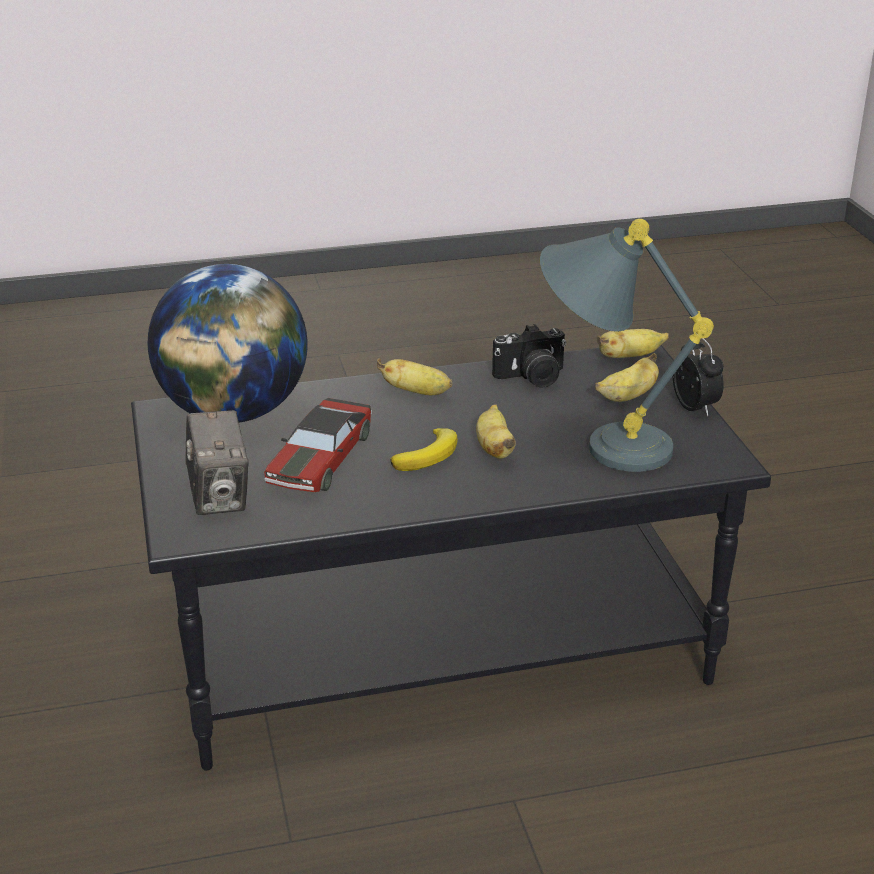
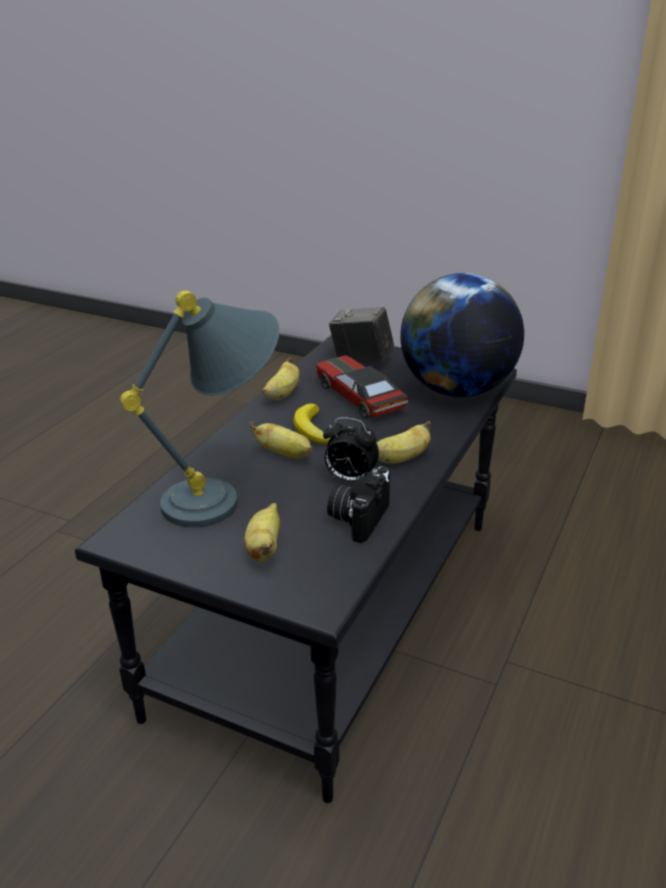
camera: 130 degrees right, 0 degrees up
(629, 357) = (325, 592): banana -> banana (282, 394)
(695, 408) = (198, 572): alarm clock -> alarm clock (349, 479)

